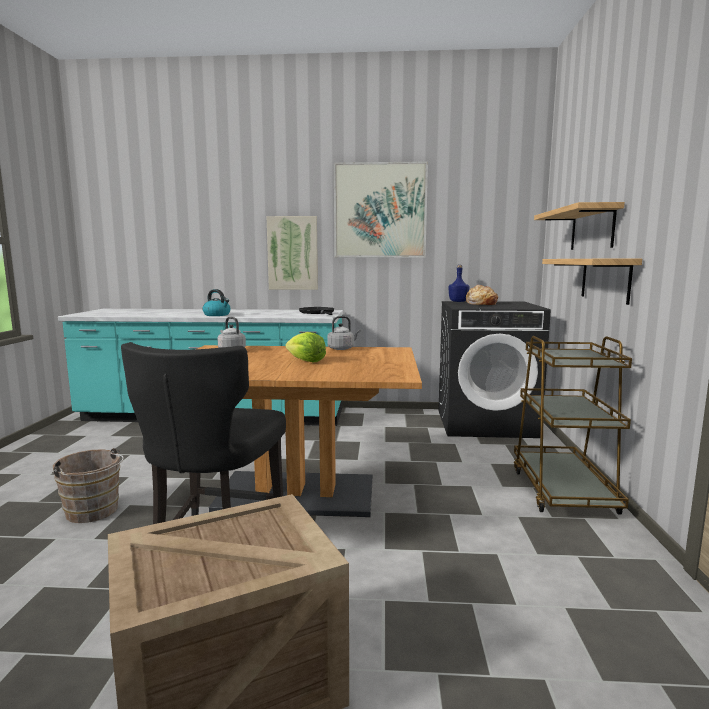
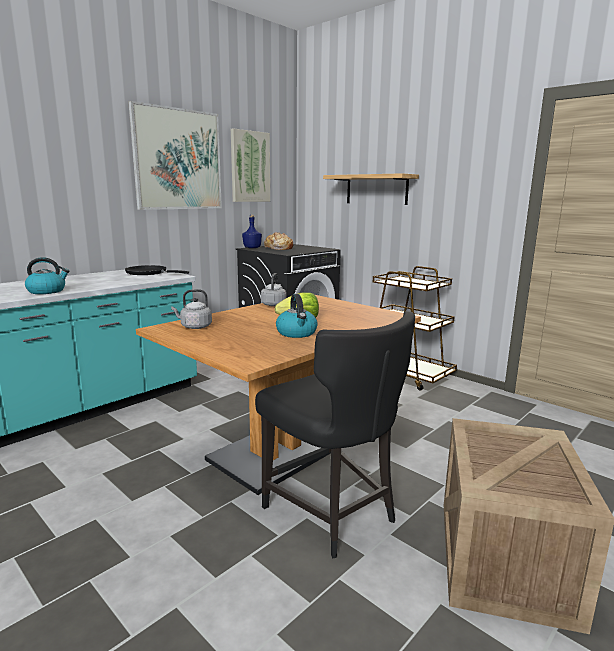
camera: 50 degrees left, 5 degrees up
(93, 512) = (151, 564): brown bucket -> none
(263, 367) = (297, 333): none -> kettle
(293, 253) = (89, 205): picture -> picture (250, 167)
(605, 279) = (399, 226): shelf -> none

